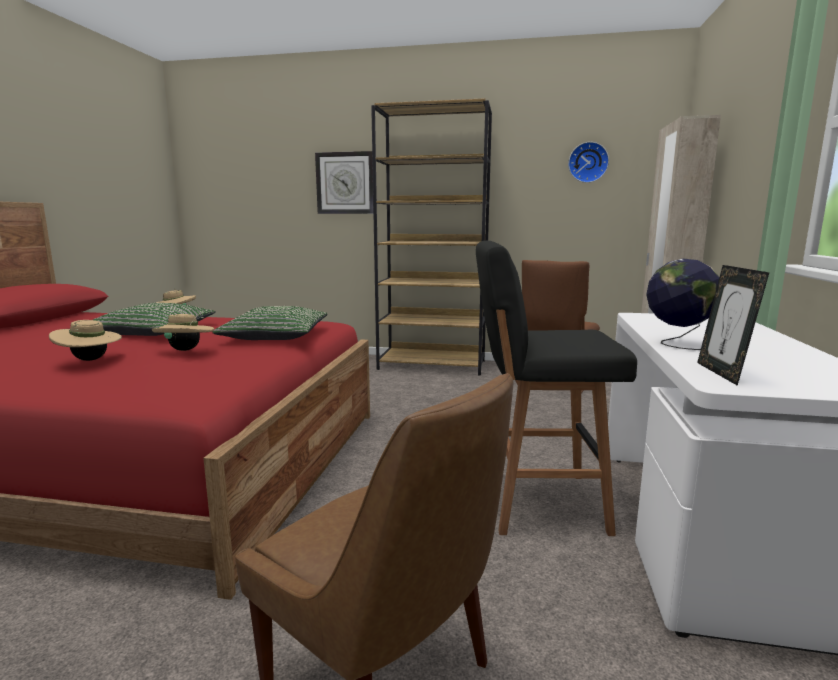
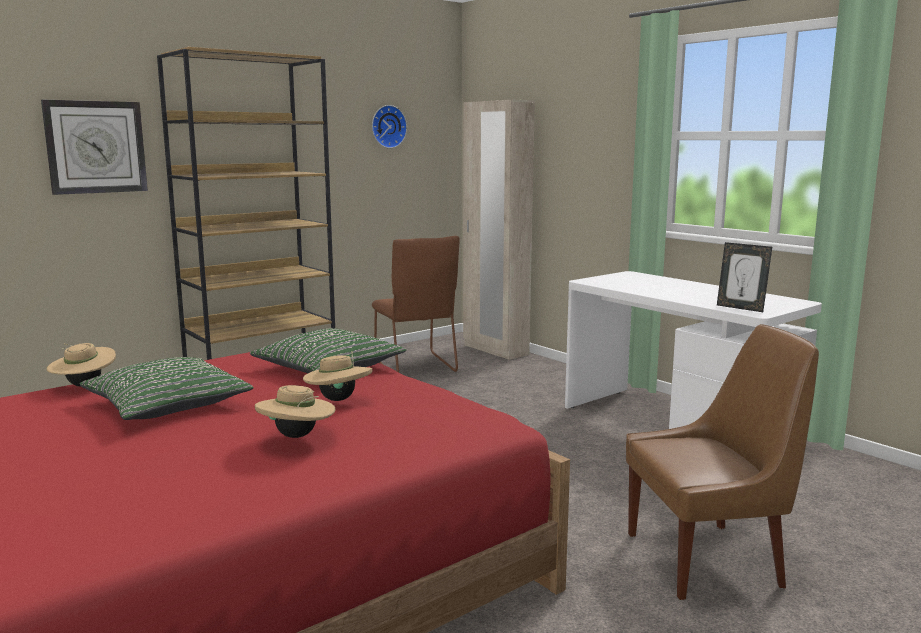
camera: 50 degrees left, 0 degrees up
(537, 502) = (586, 450): black stool -> none
(677, 344) = (673, 296): globe -> none

